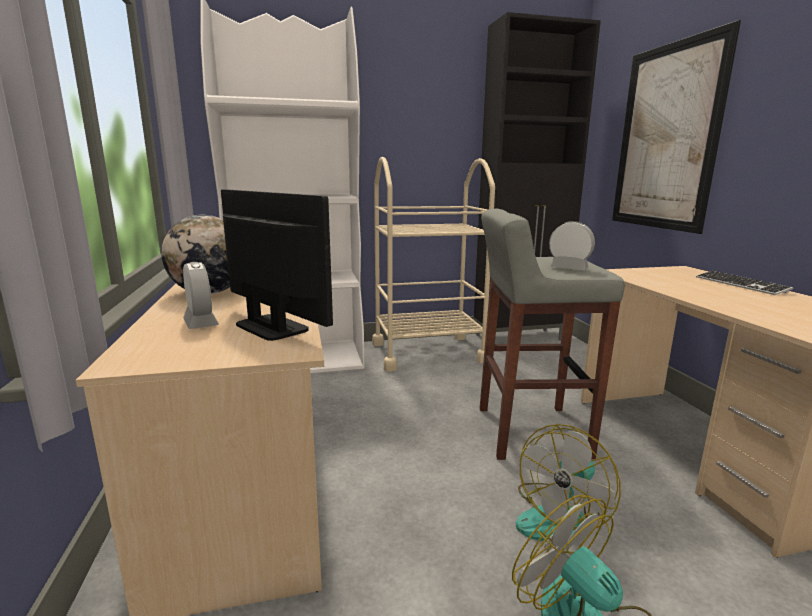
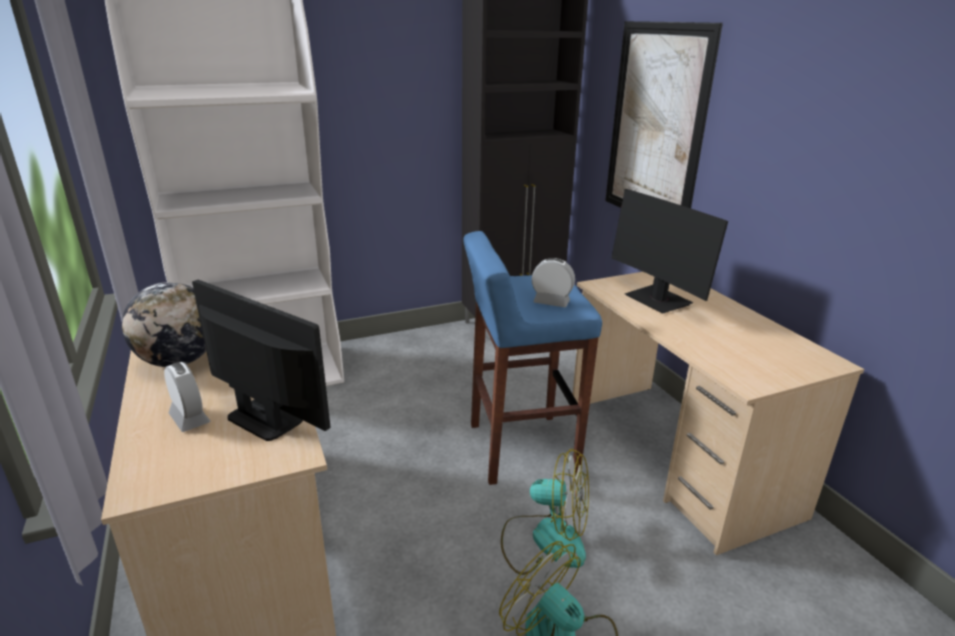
camera: 10 degrees left, 10 degrees up
(427, 352) = (413, 352): beige cart -> none
(529, 432) = (520, 448): grey stool -> blue stool
(560, 517) = (545, 540): fan -> fan turned 105 degrees counterclockwise
(679, 281) = (658, 300): none -> monitor
(740, 284) = (711, 302): keyboard -> none

